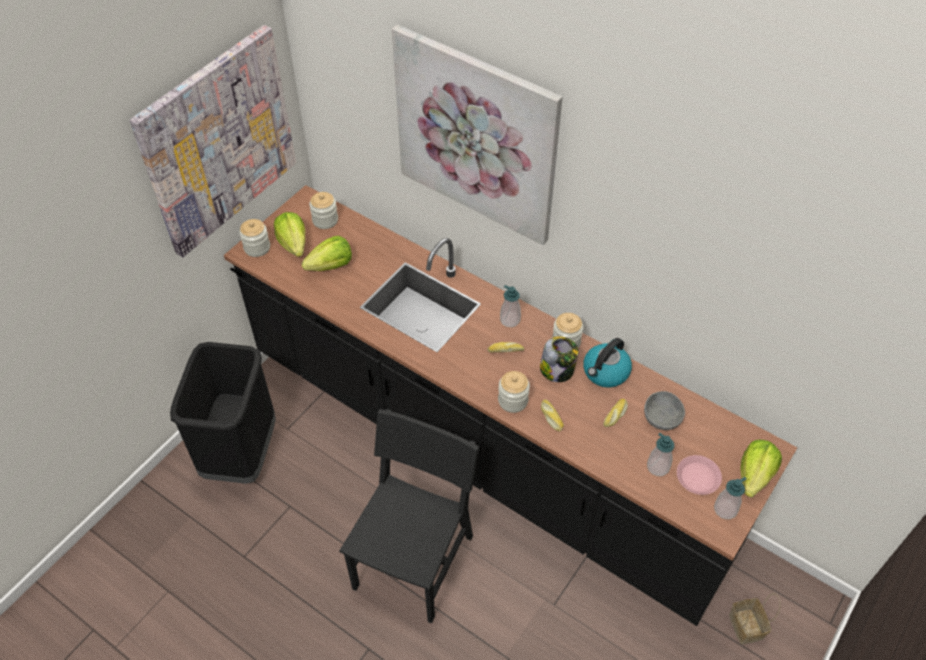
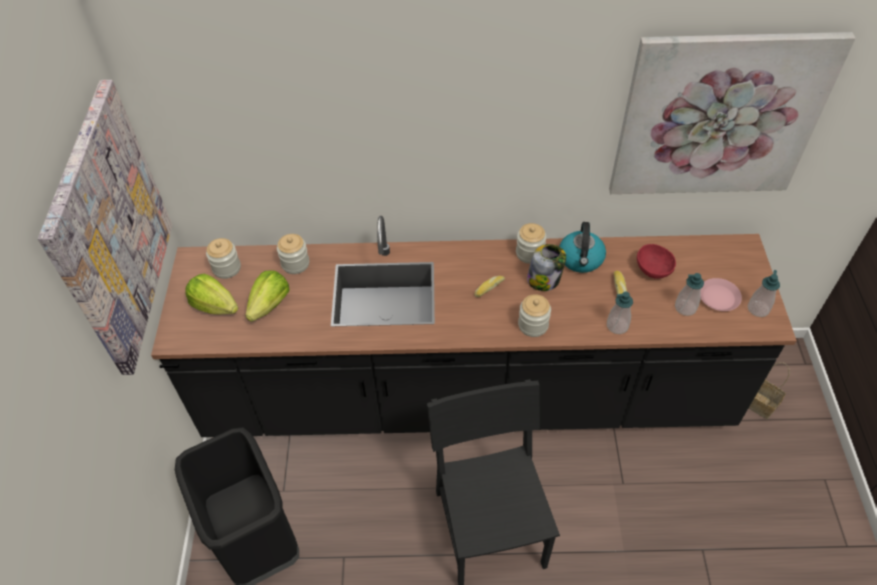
camera: 35 degrees left, 0 degrees up
(257, 247) = (180, 329): jar -> jar (295, 263)
(476, 136) = (389, 94): picture -> picture (718, 117)
(510, 320) = (469, 261): soap dispenser -> soap dispenser (617, 326)
(550, 417) = (574, 320): bread -> none
(662, 418) = (653, 269): grey bowl -> red bowl
(754, 475) = (752, 271): lettuce -> none

